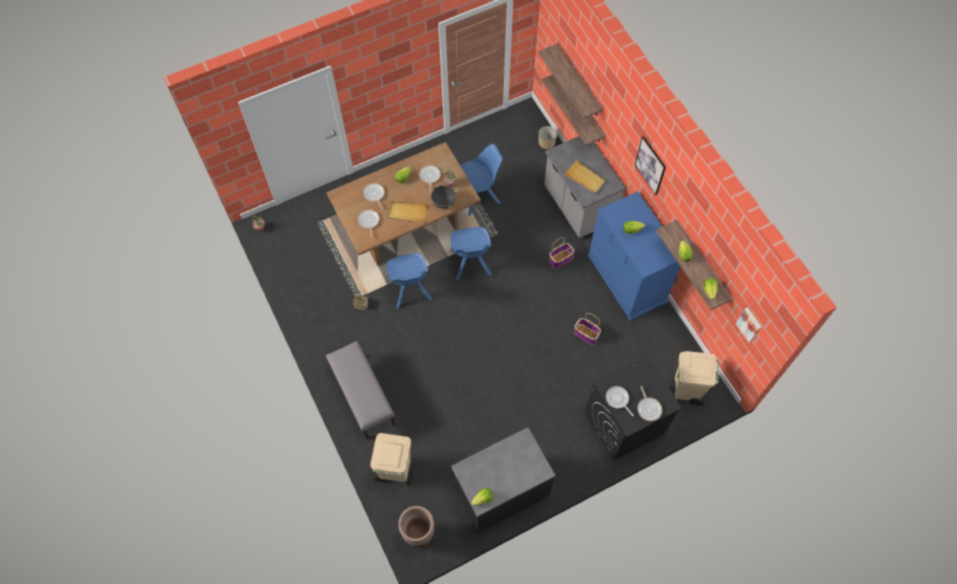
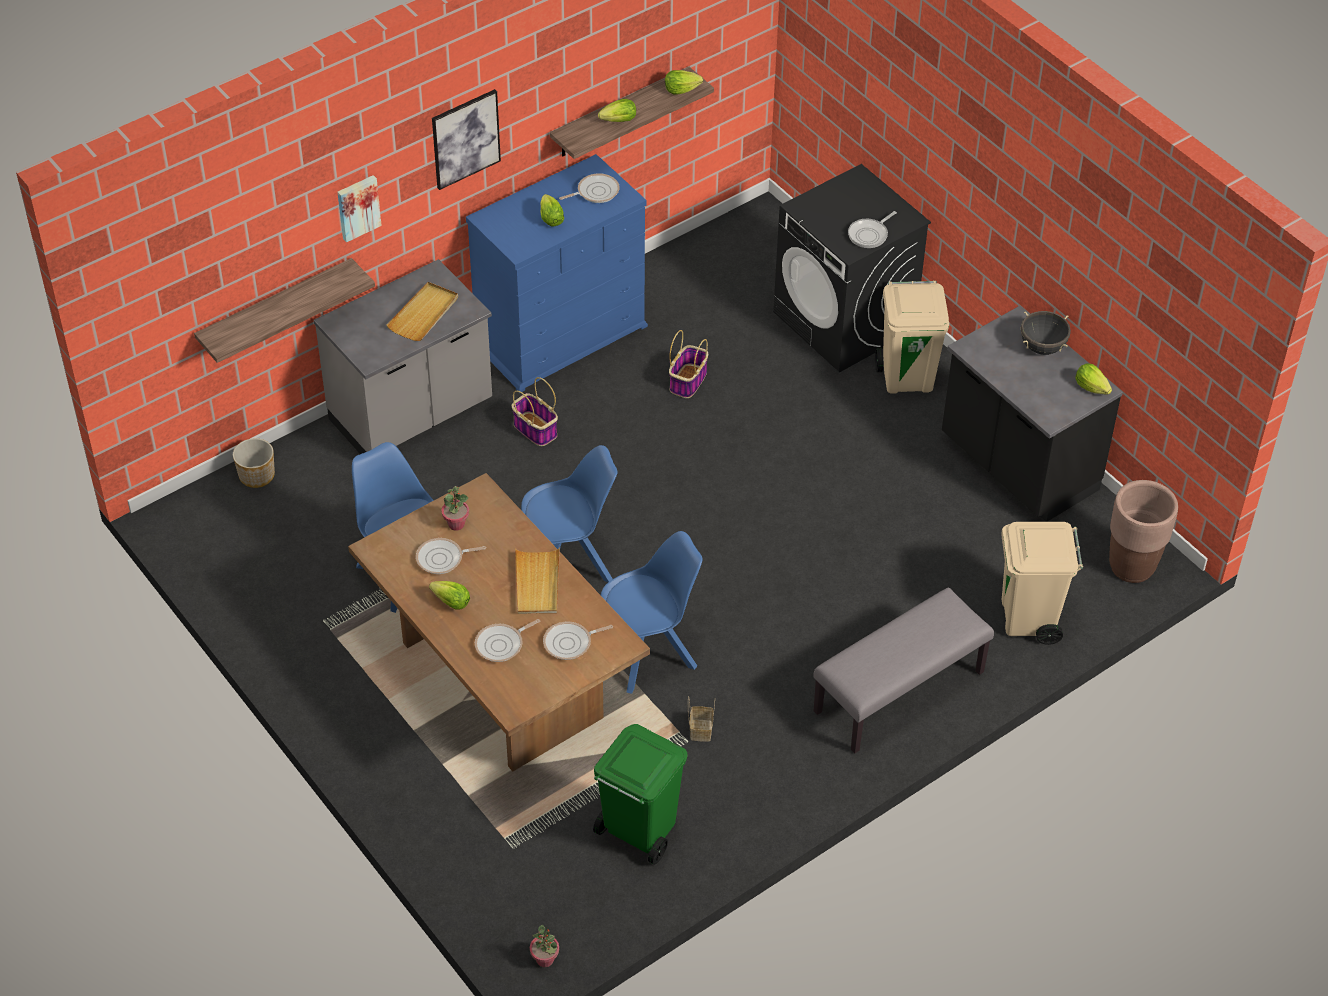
camera: 100 degrees left, 15 degrees down
(313, 271) = (638, 831): none -> green trash can
(443, 203) = (503, 528): black cooking pot -> black cooking pot (1042, 347)
(578, 81) = (250, 273): shelf -> none
(648, 408) = (873, 199): frying pan -> frying pan (595, 192)
(687, 389) = (761, 249): beige trash can -> beige trash can (908, 378)
(749, 324) = (730, 48): picture -> picture (358, 207)

